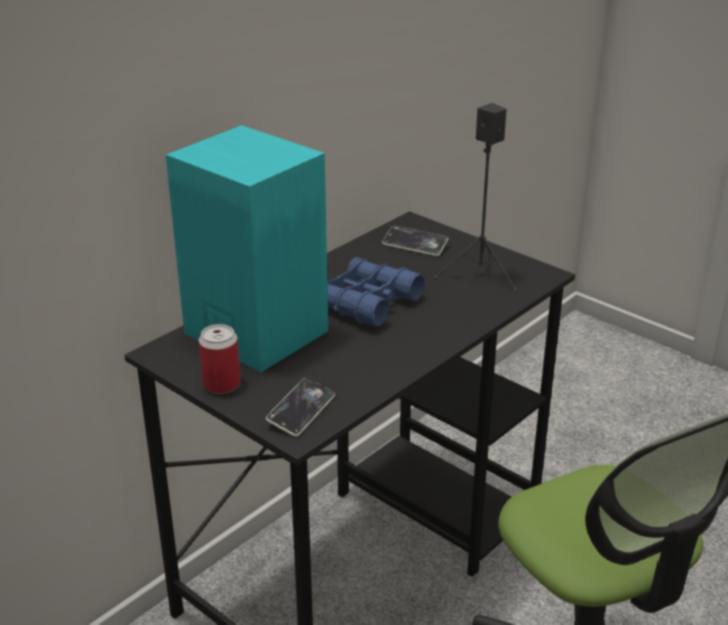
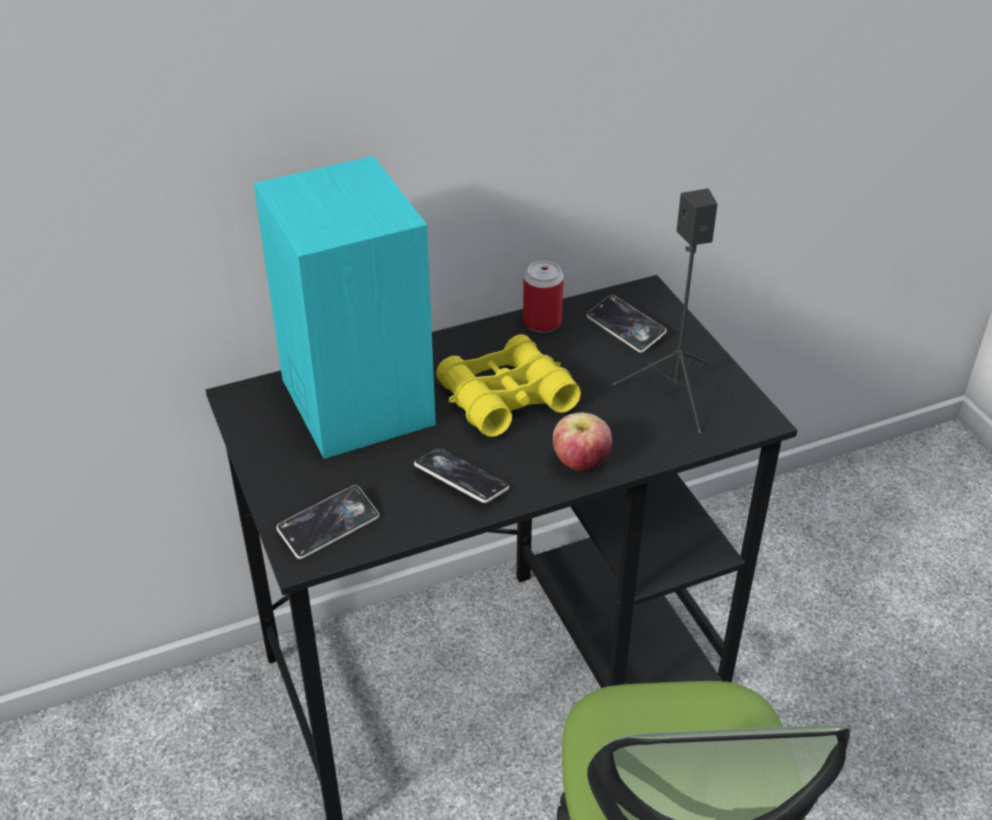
camera: 25 degrees right, 10 degrees up
(222, 384) = (273, 462): can -> can (542, 322)
(366, 303) = (506, 398): blue binoculars -> yellow binoculars
(376, 358) = (461, 480): none -> phone
(451, 327) = (580, 463): none -> apple

